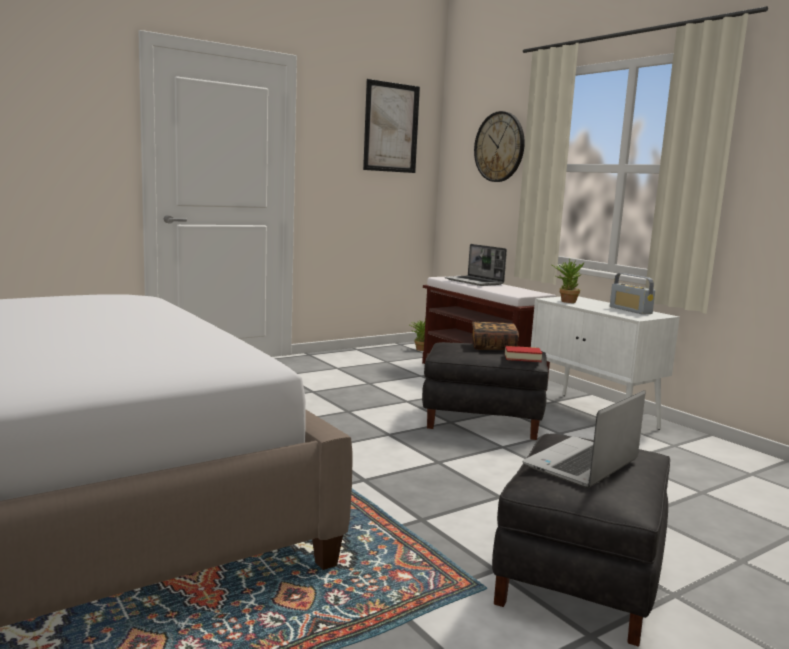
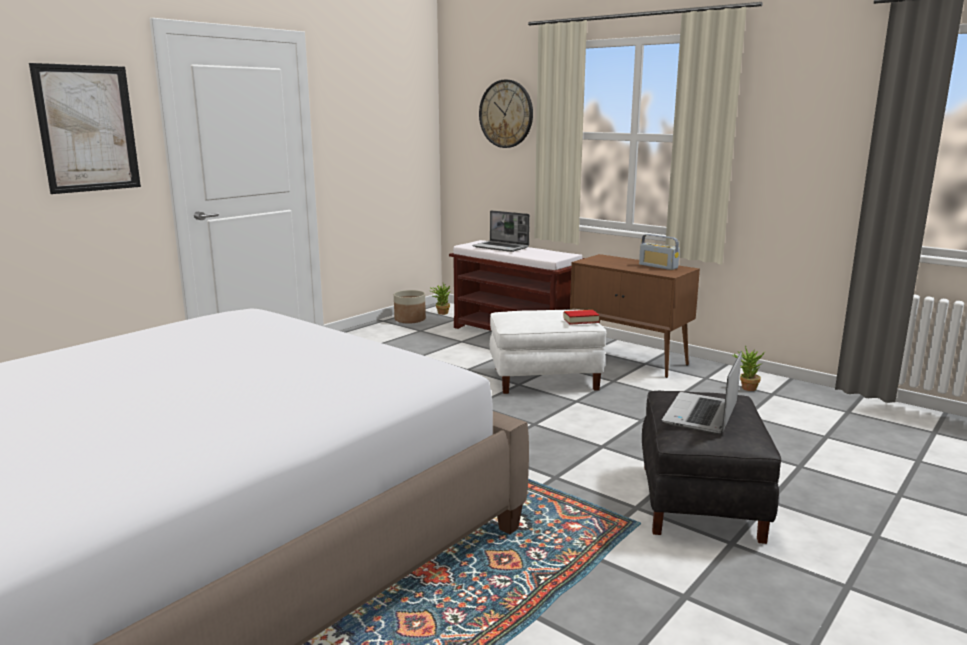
camera: 15 degrees left, 5 degrees up
(384, 351) = (410, 319): none -> planter
(391, 127) = (395, 97): picture -> picture (87, 129)
(483, 420) = (545, 378): black ottoman -> white ottoman
(493, 347) = (548, 312): book -> none
(565, 301) = (599, 262): potted plant -> potted plant (745, 388)
(593, 415) = (630, 360): white cabinet -> brown cabinet

